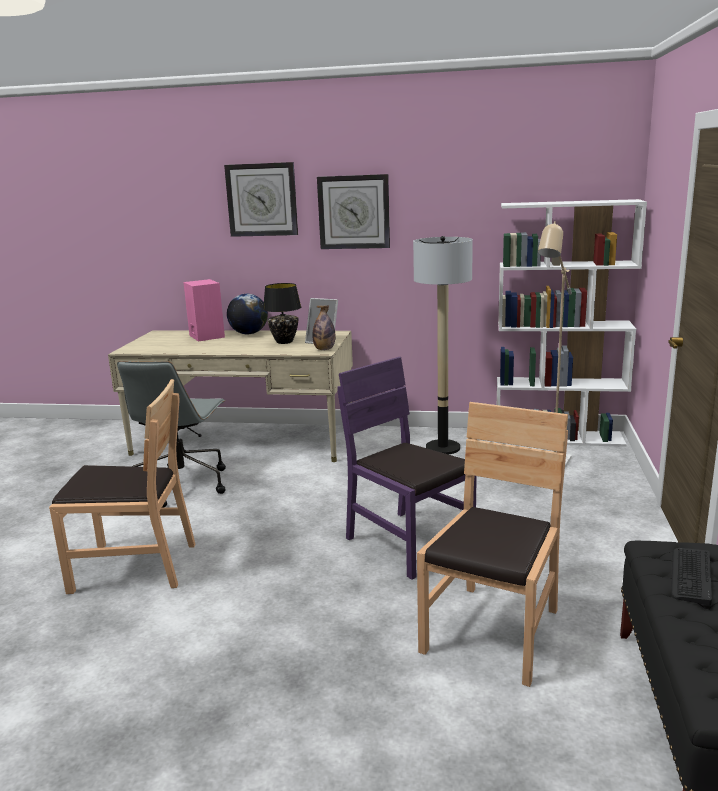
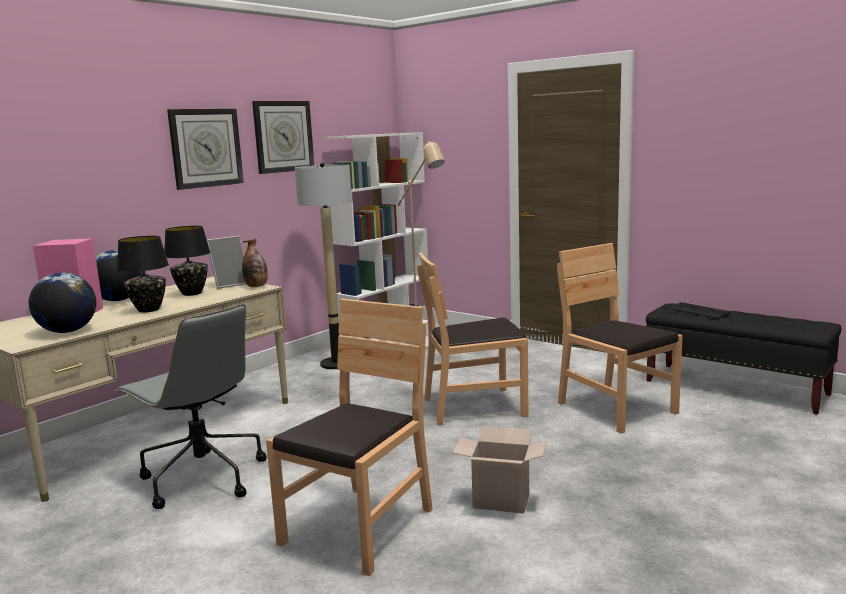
camera: 60 degrees left, 5 degrees down
(160, 348) = (67, 331): none -> globe
(204, 616) = (499, 502): none -> cardboard box
(227, 347) = (148, 310): none -> black table lamp
(262, 199) = (106, 135): wall clock -> wall clock (283, 136)
(408, 542) = (474, 406): purple chair -> brown chair

